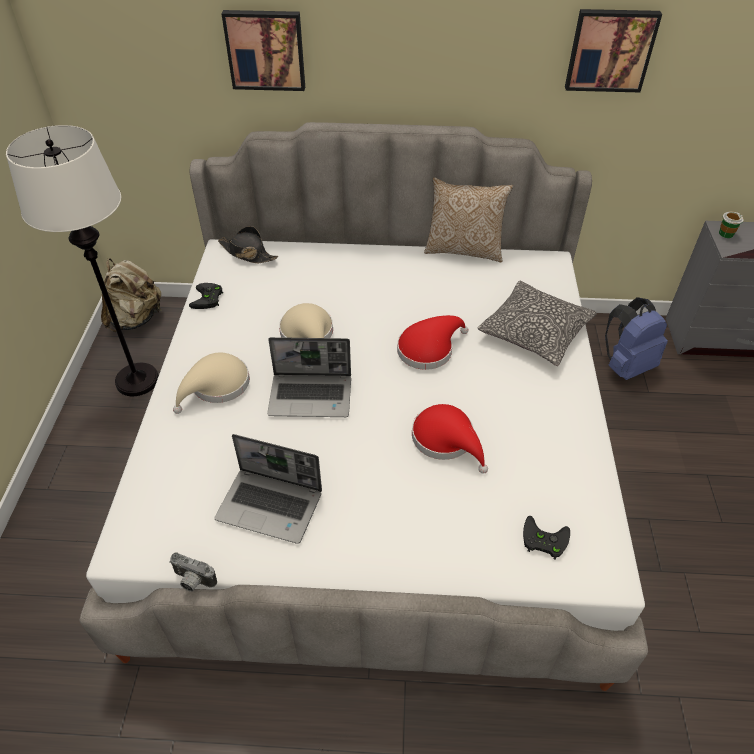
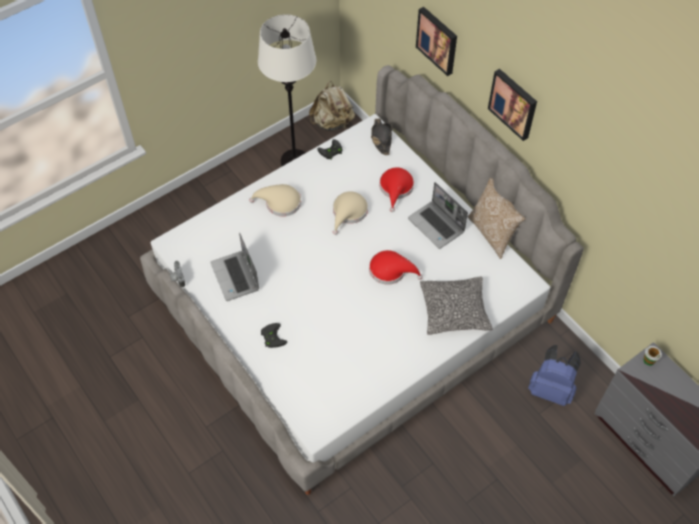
camera: 50 degrees right, 10 degrees up
(311, 396) = (310, 244): laptop -> laptop (437, 225)
(446, 440) = (335, 318): red hat -> red hat (396, 188)
(542, 540) = (312, 393): black game controller -> black game controller (272, 336)
(610, 50) = (607, 186): picture -> picture (514, 103)

